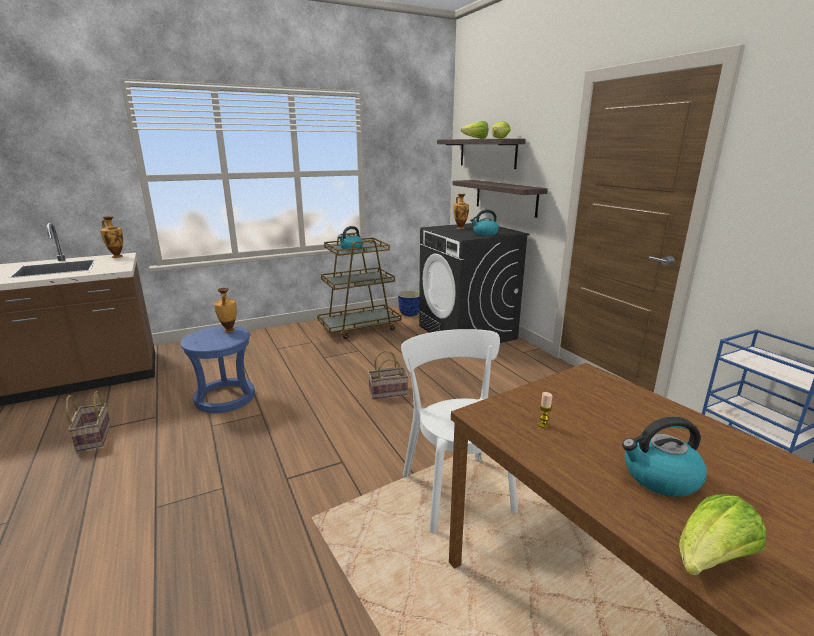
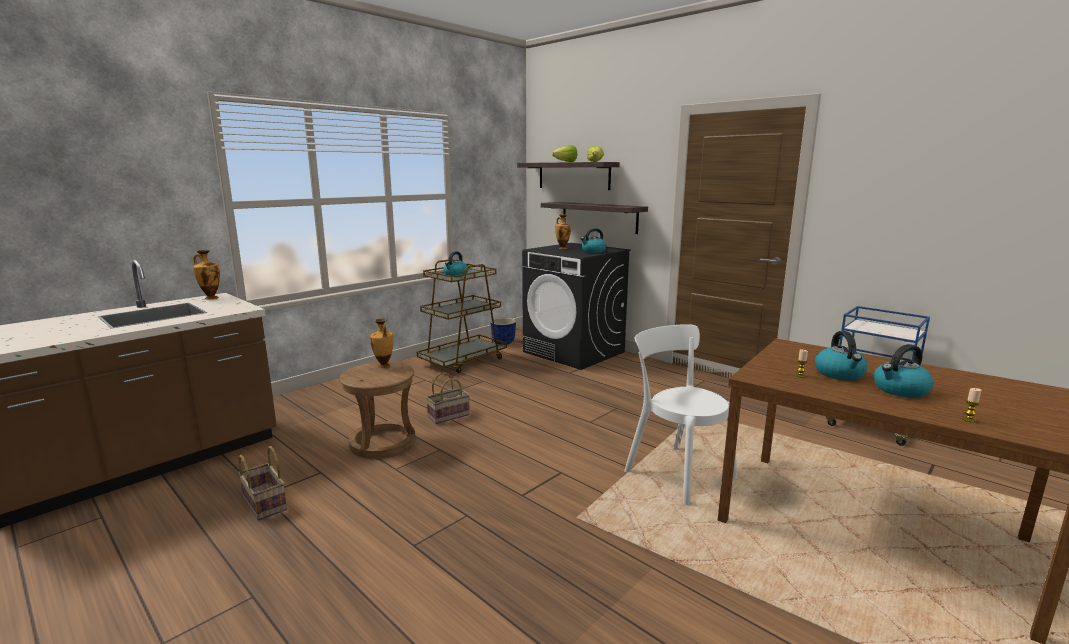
camera: 20 degrees left, 5 degrees down
(225, 398) = (382, 442): blue stool -> brown stool
(389, 392) = (548, 411): basket -> basket (449, 415)
(602, 432) = (840, 374): none -> kettle
(710, 560) = (968, 419): lettuce -> candle

